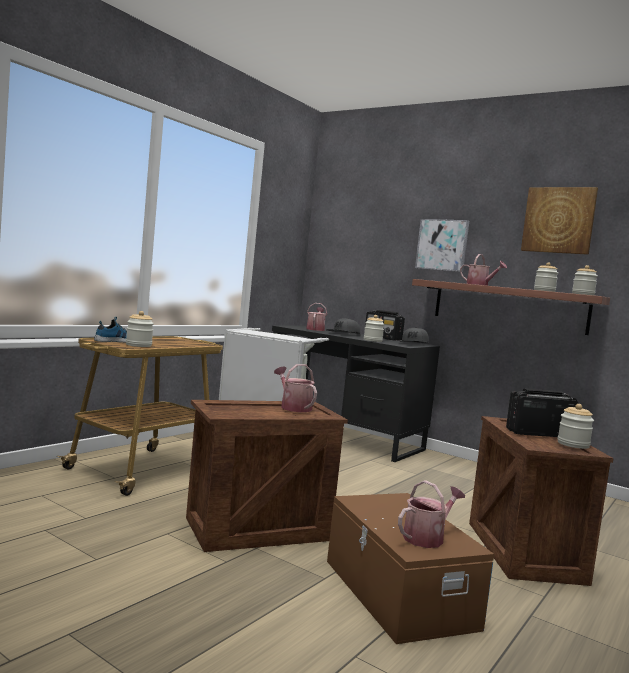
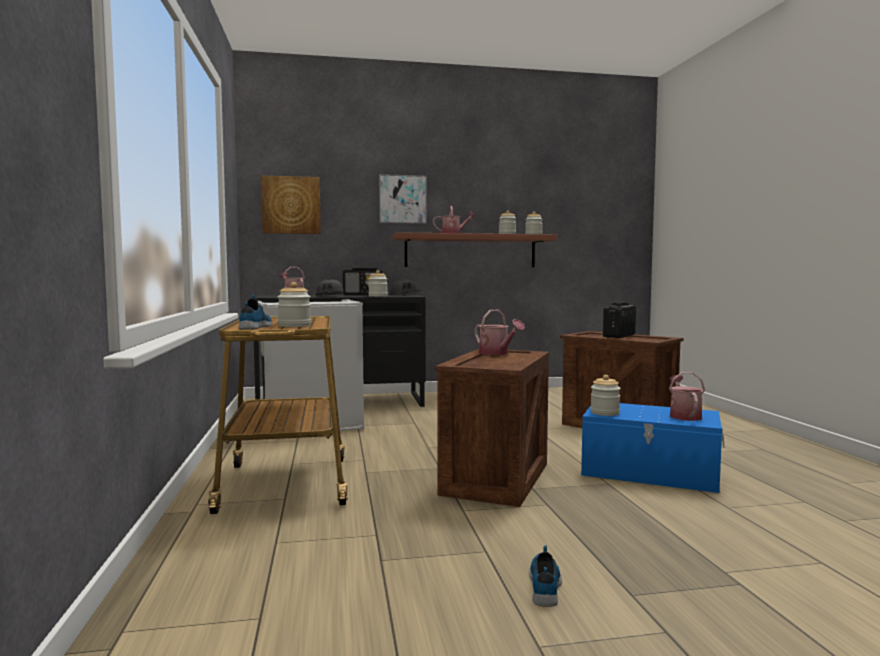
camera: 45 degrees left, 0 degrees up
(56, 594) = (545, 584): none -> shoe
(293, 407) = (497, 353): watering can -> watering can turned 135 degrees counterclockwise
(397, 594) = (650, 472): brown storage box -> blue storage box
(558, 220) = (501, 176): picture -> picture (291, 205)
(573, 444) = (649, 336): jar -> jar (605, 413)

